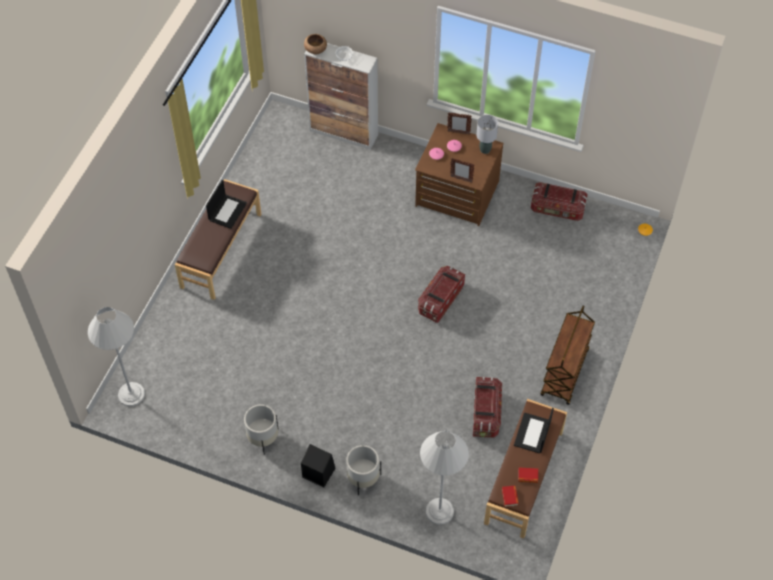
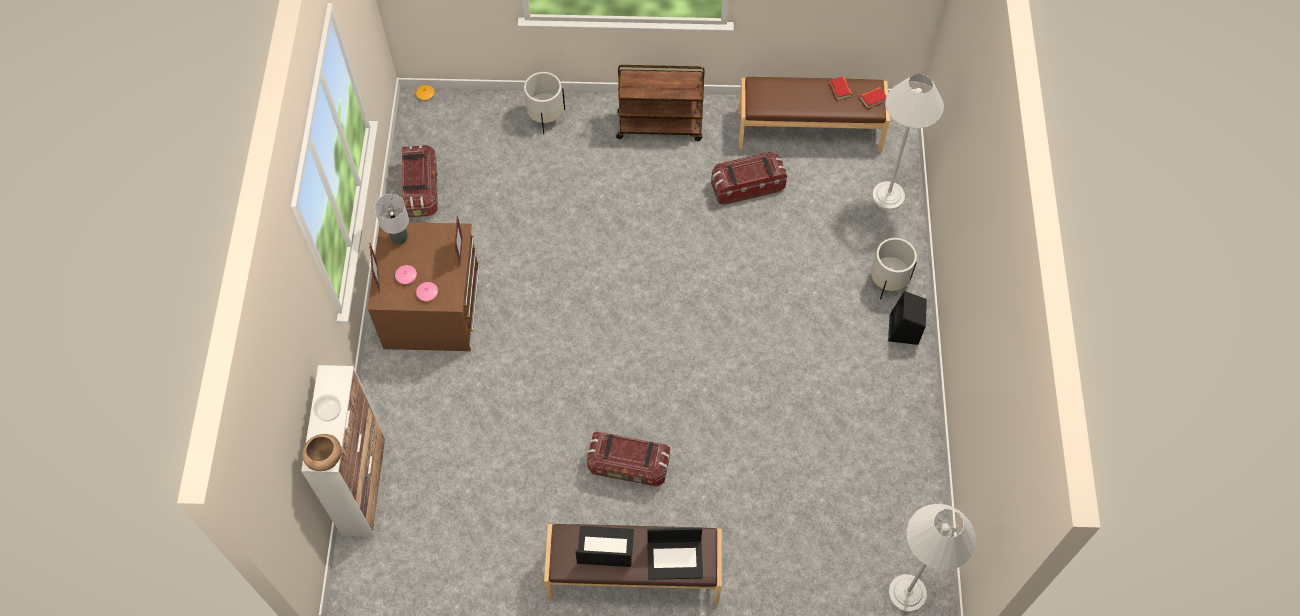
camera: 110 degrees left, 5 degrees up
(263, 438) = (890, 406): white planter -> white planter (546, 117)
(440, 300) = (610, 277): storage box -> storage box (628, 466)
(532, 434) = (786, 98): laptop -> laptop (675, 559)

